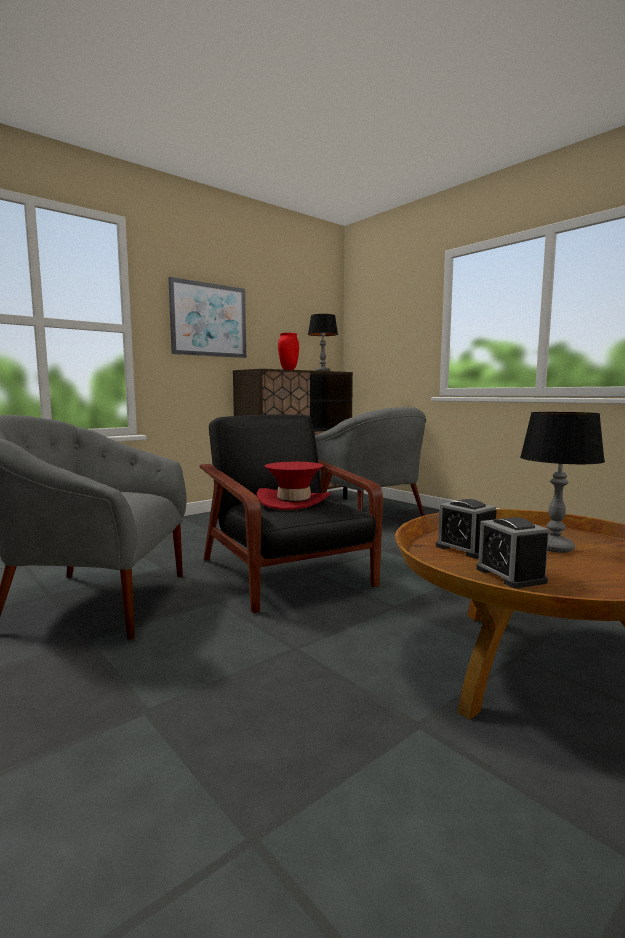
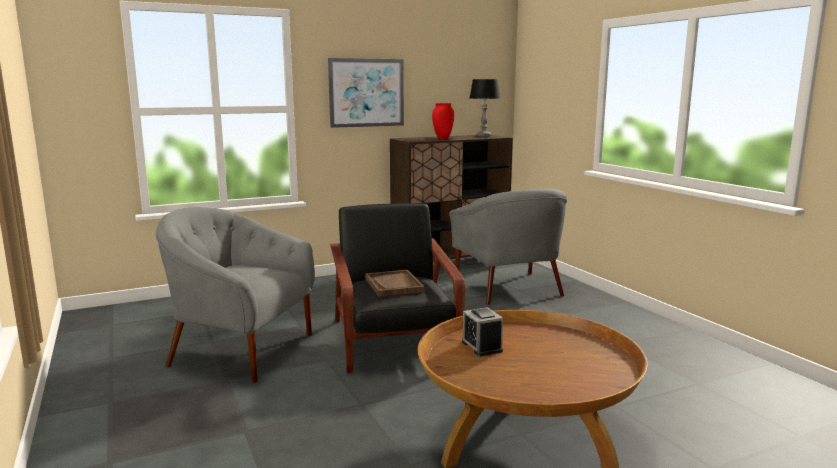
camera: 15 degrees right, 5 degrees up
(294, 501) = (394, 285): red hat -> brown tray
(510, 575) = (485, 373): alarm clock -> none
(554, 548) = (553, 353): table lamp -> none

